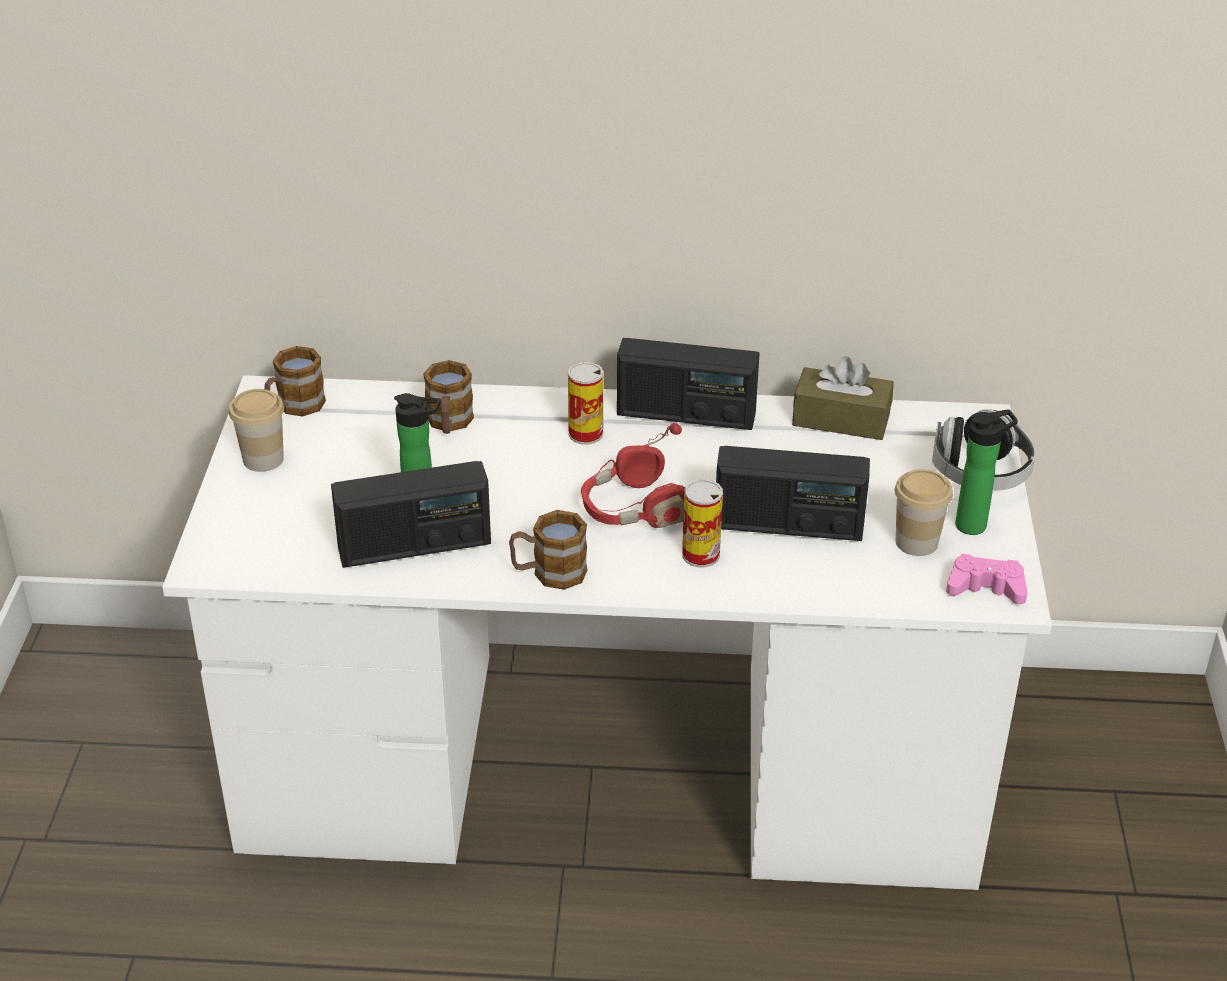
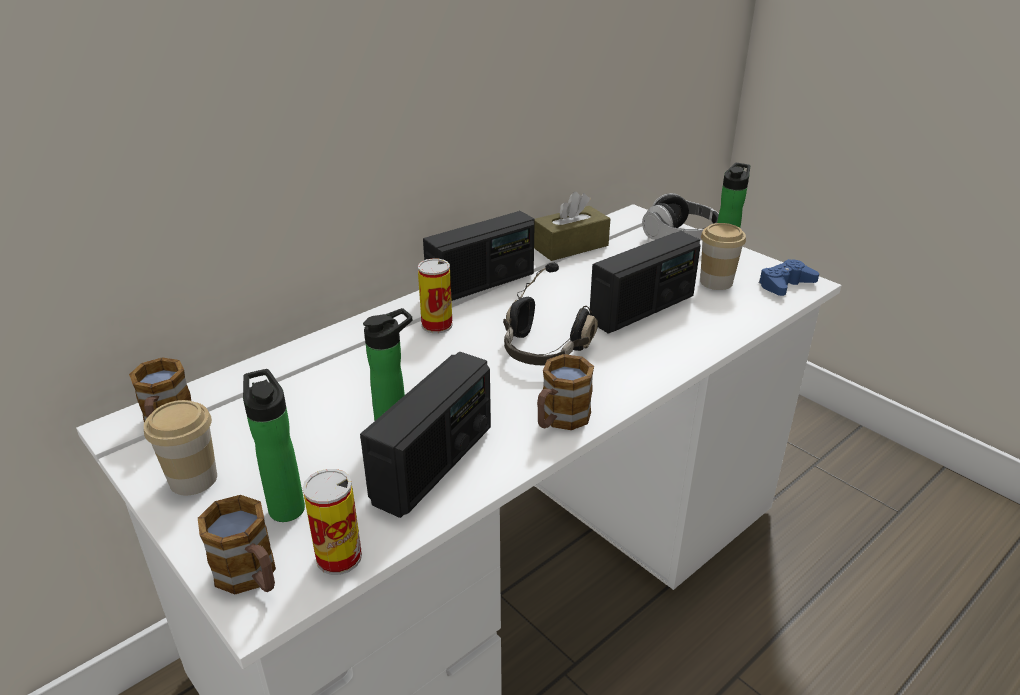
camera: 45 degrees left, 5 degrees down
(290, 513) = (285, 506): none -> bottle
(449, 424) = (326, 368): mug -> mug (251, 577)
(633, 509) = (543, 350): red headphones -> black headphones
(700, 555) = (628, 352): can -> can (339, 557)
(986, 587) = (785, 284): pink game controller -> blue game controller

